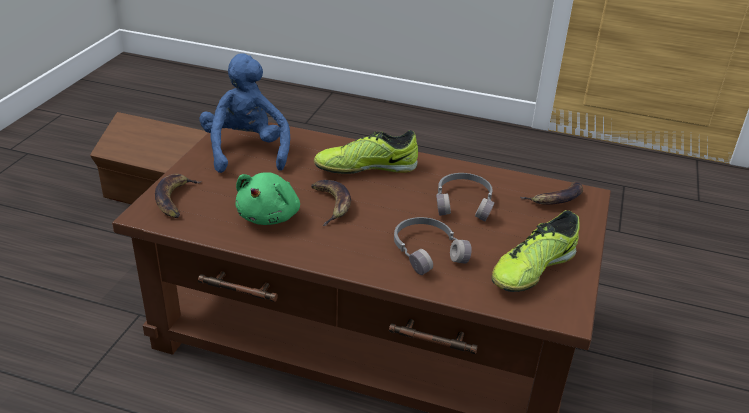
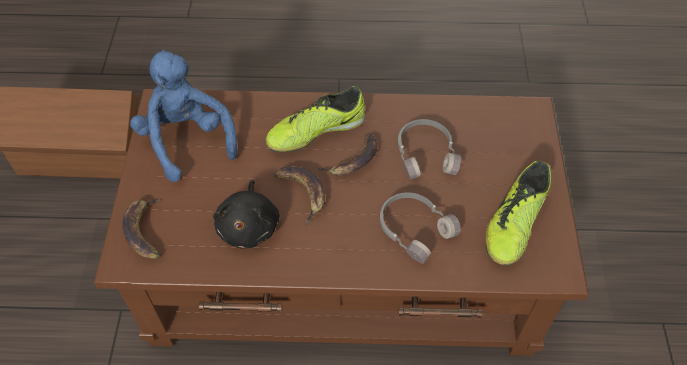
camera: 15 degrees left, 20 degrees up
(270, 216) = (249, 226): green plush toy -> black plush toy
(556, 199) = (507, 124): banana -> banana (353, 160)

